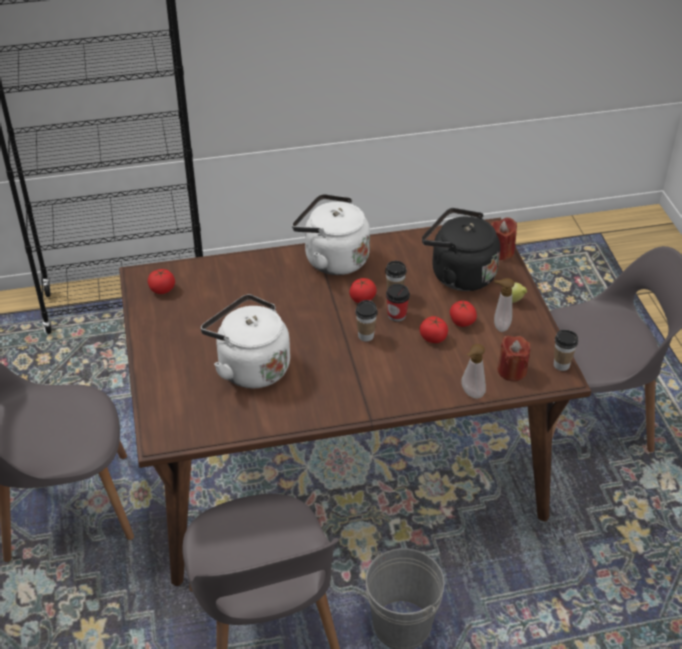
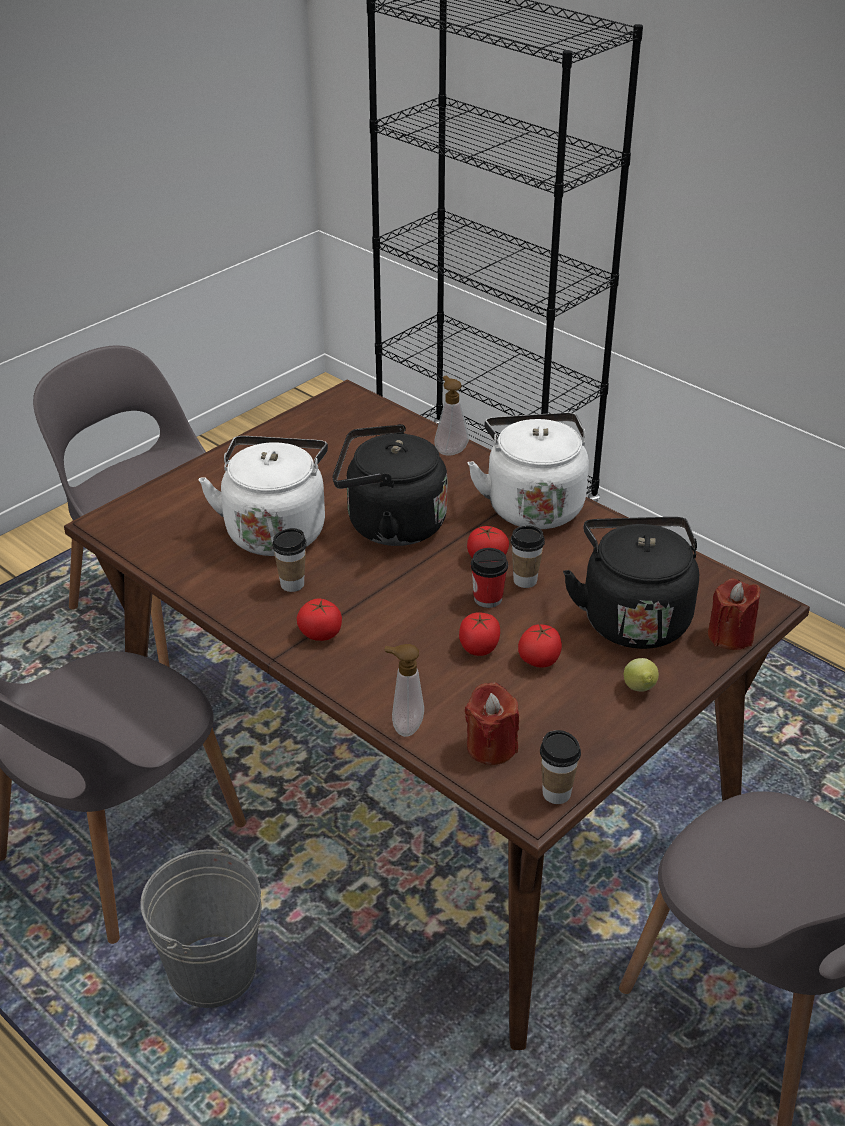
camera: 55 degrees right, 5 degrees down
(162, 289) = (340, 418): tomato -> tomato (320, 633)
(294, 320) = (389, 525): none -> black kettle
(366, 336) = (421, 590): cup -> cup (292, 584)
(499, 326) = (571, 698): soap dispenser -> soap dispenser (450, 450)

